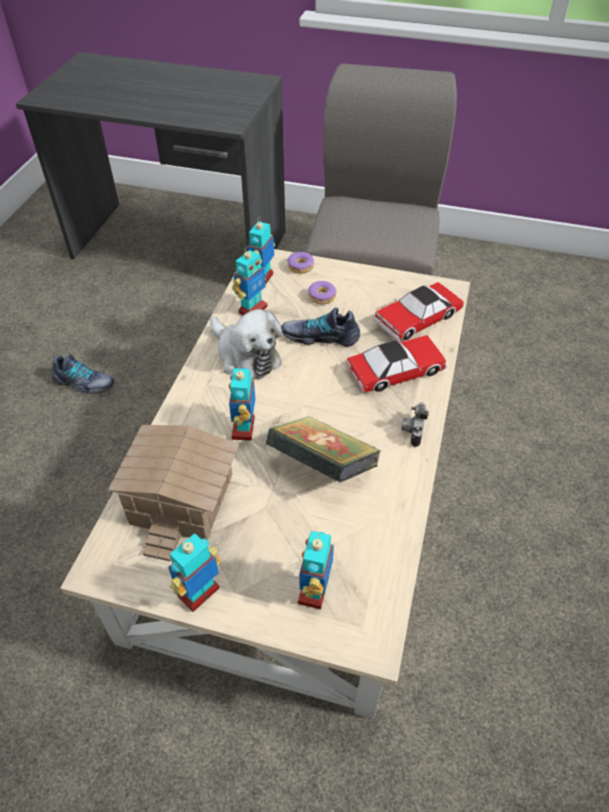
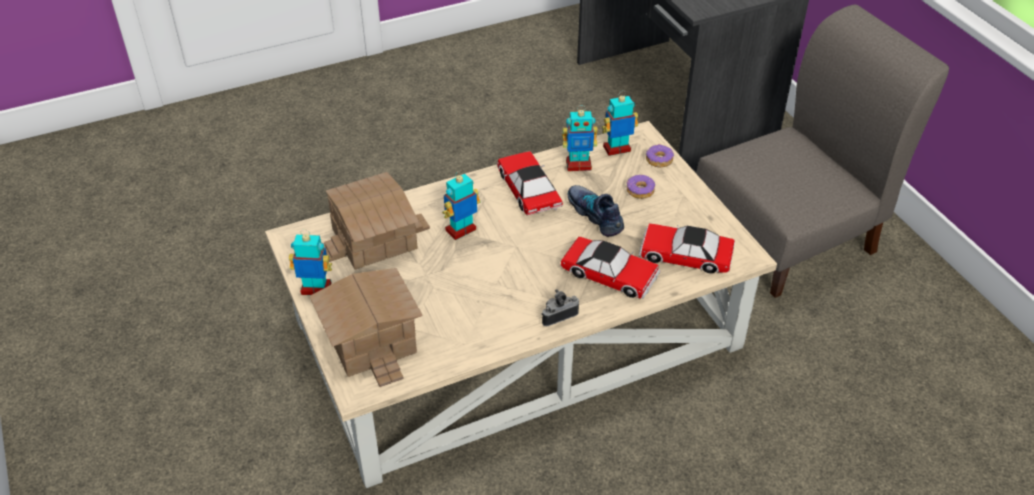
camera: 50 degrees right, 5 degrees down
(83, 383) = (472, 158): shoe -> none
(245, 355) = (528, 190): plush toy -> toy car
(314, 591) = (368, 340): toy robot -> toy house
(322, 466) = (471, 287): book -> none

